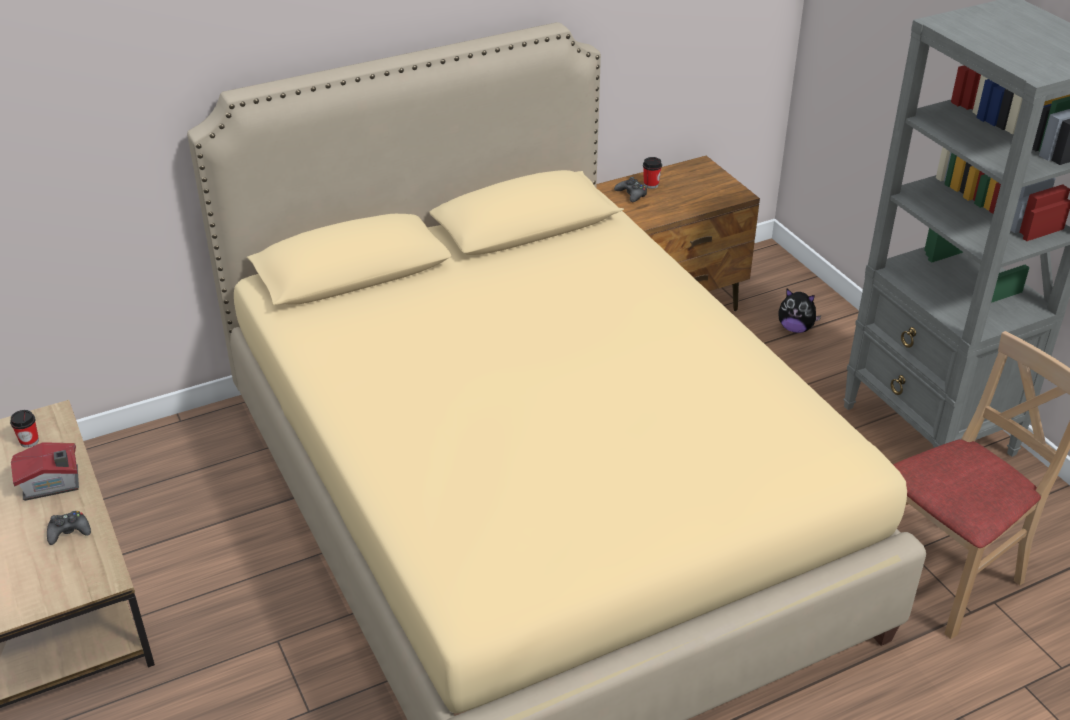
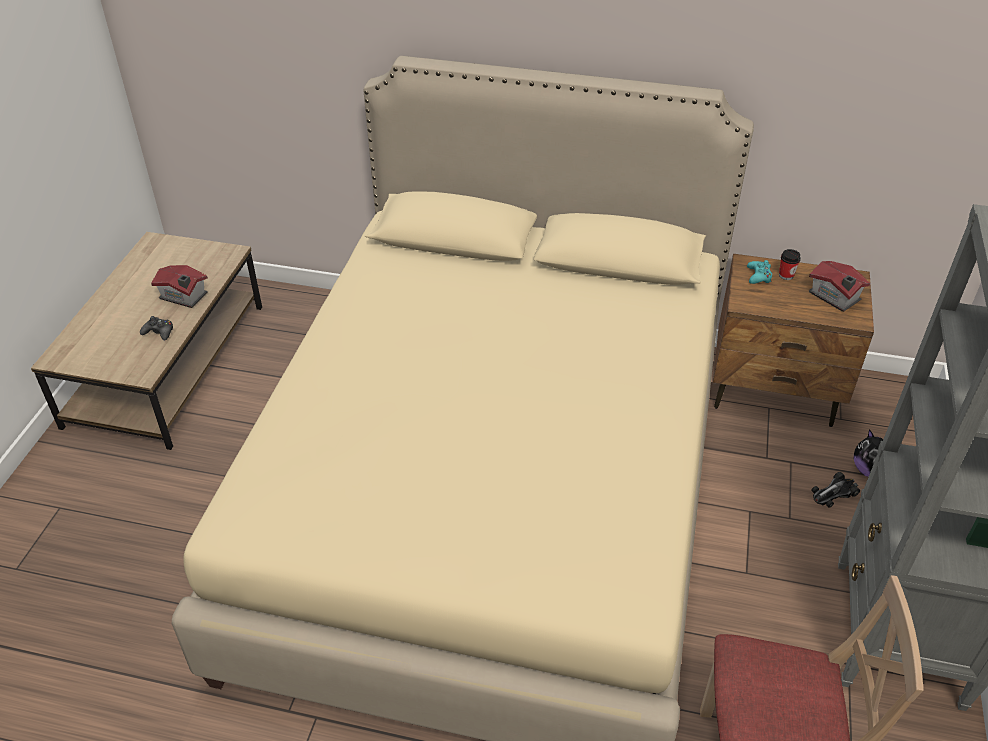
camera: 40 degrees right, 5 degrees up
(29, 441) = (202, 262): cup -> none
(631, 194) = (758, 276): black game controller -> turquoise game controller
(705, 185) = (834, 297): none -> toy house
(789, 358) = (834, 492): none -> toy car

